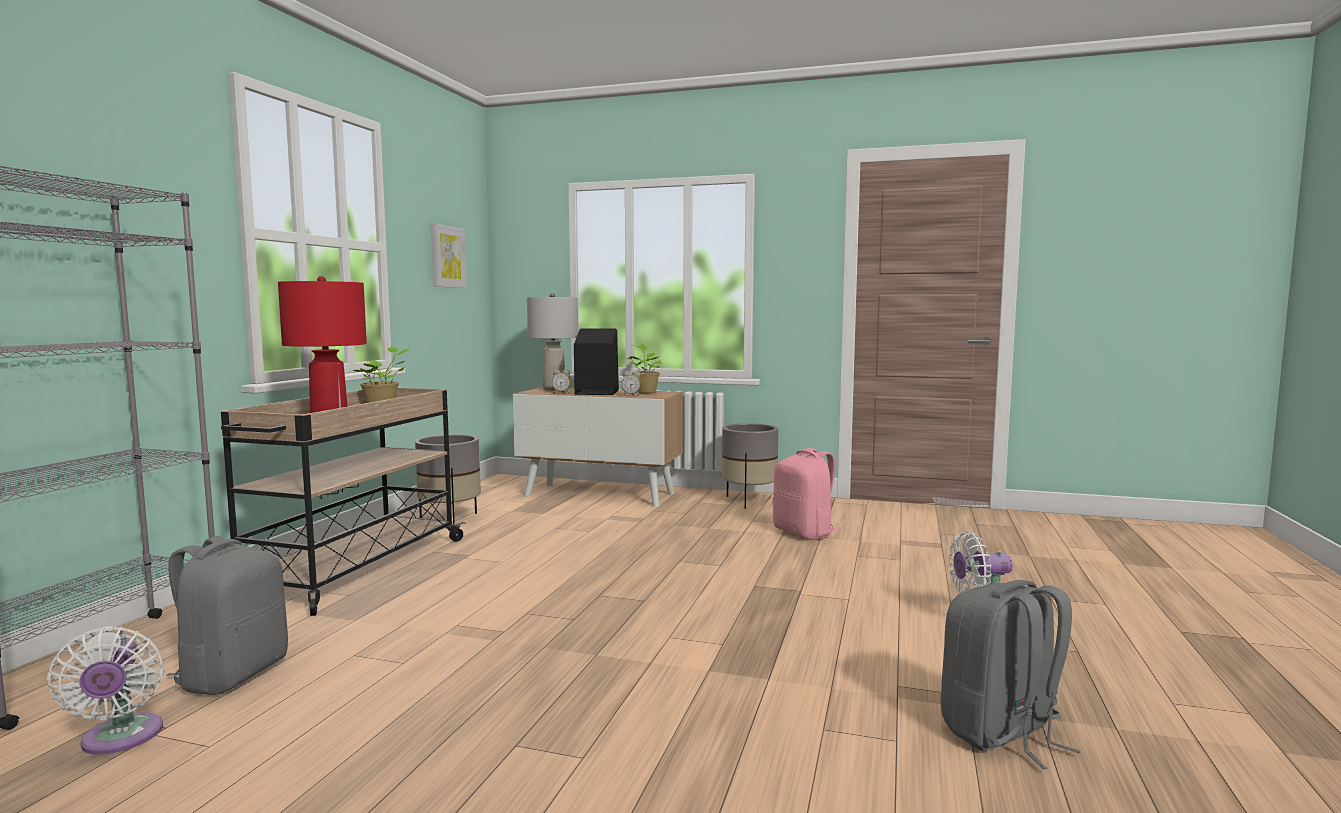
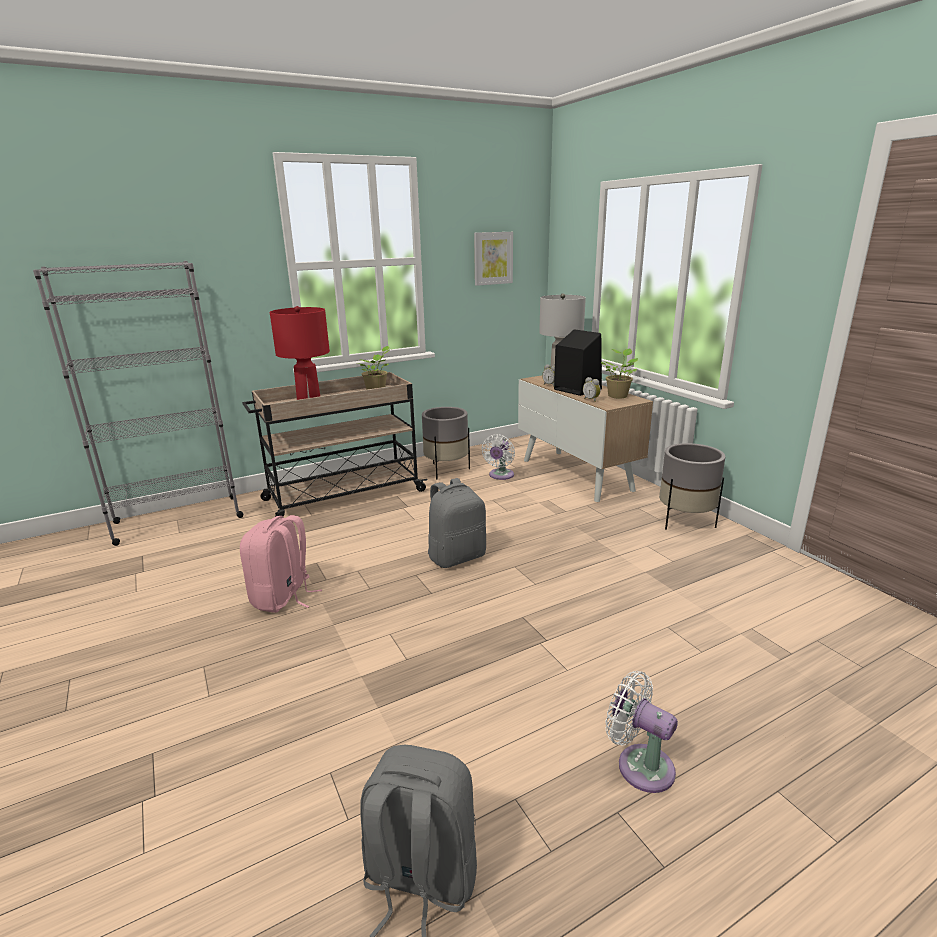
camera: 45 degrees right, 15 degrees up
(120, 739) = (126, 570): white fan -> white fan (500, 476)
(232, 674) = (200, 551): grey backpack -> grey backpack (457, 556)
(805, 533) = (667, 579): pink backpack -> pink backpack (283, 597)

